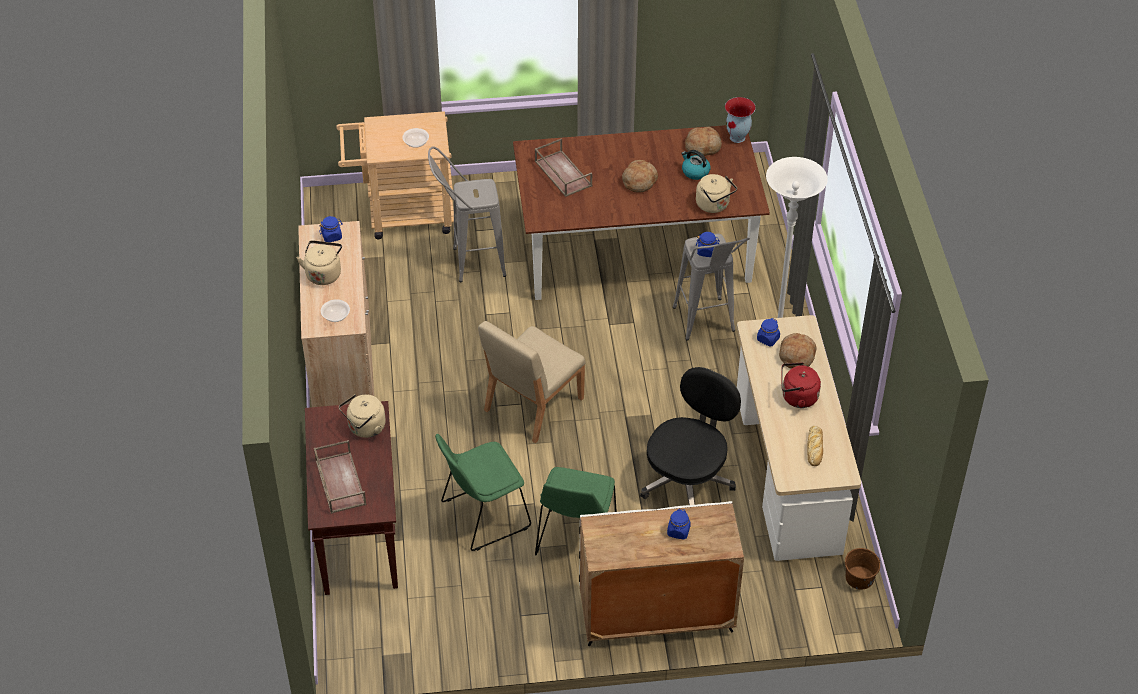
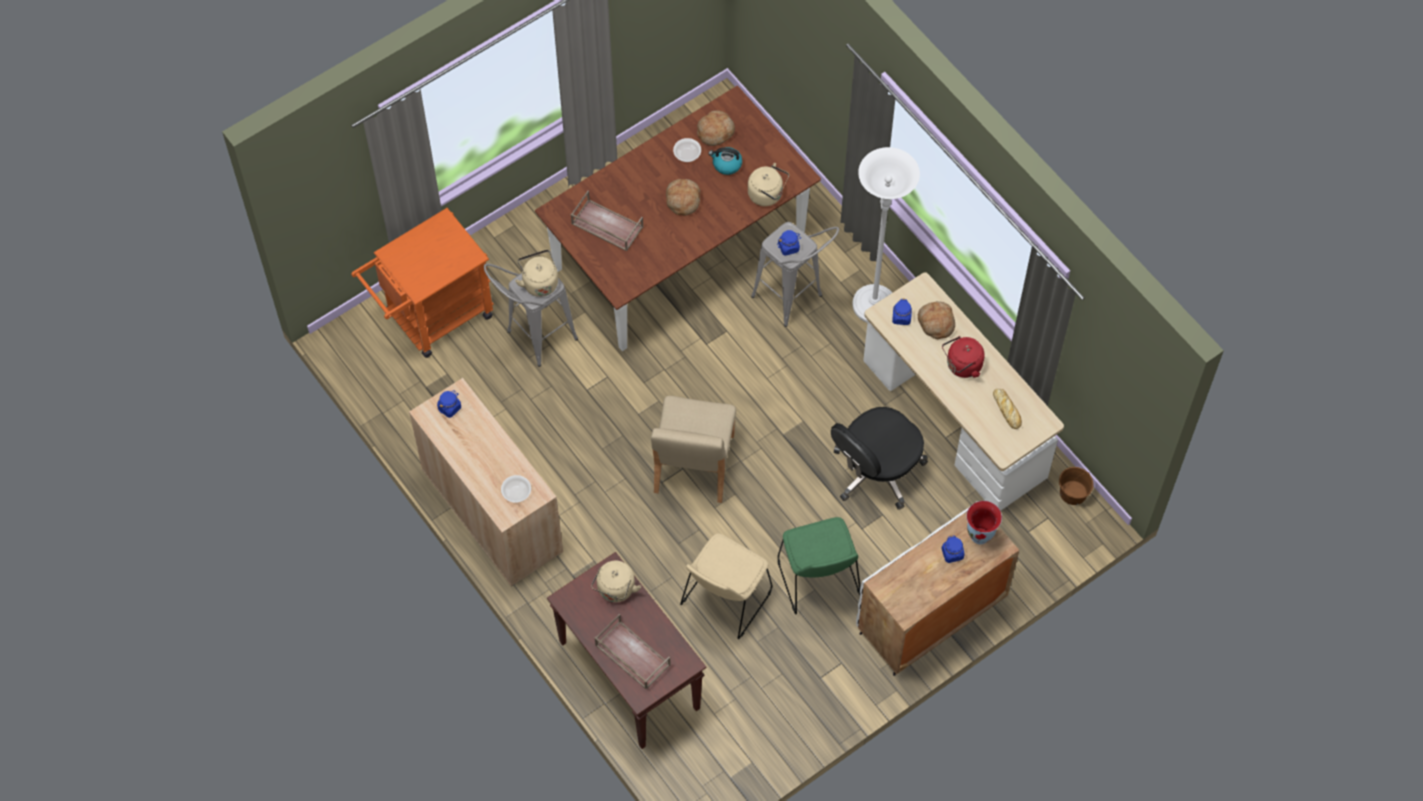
camera: 30 degrees left, 15 degrees up
(323, 273) = (472, 452): beige kettle -> beige kettle (539, 282)
(402, 215) = (432, 318): beige cart -> orange cart
(416, 143) = (446, 258): bowl -> bowl (687, 154)
(482, 516) = (724, 600): green chair -> beige chair
(687, 480) = (876, 471): black office chair -> black office chair turned 135 degrees counterclockwise
(738, 137) = (740, 105): vase -> vase (980, 536)

